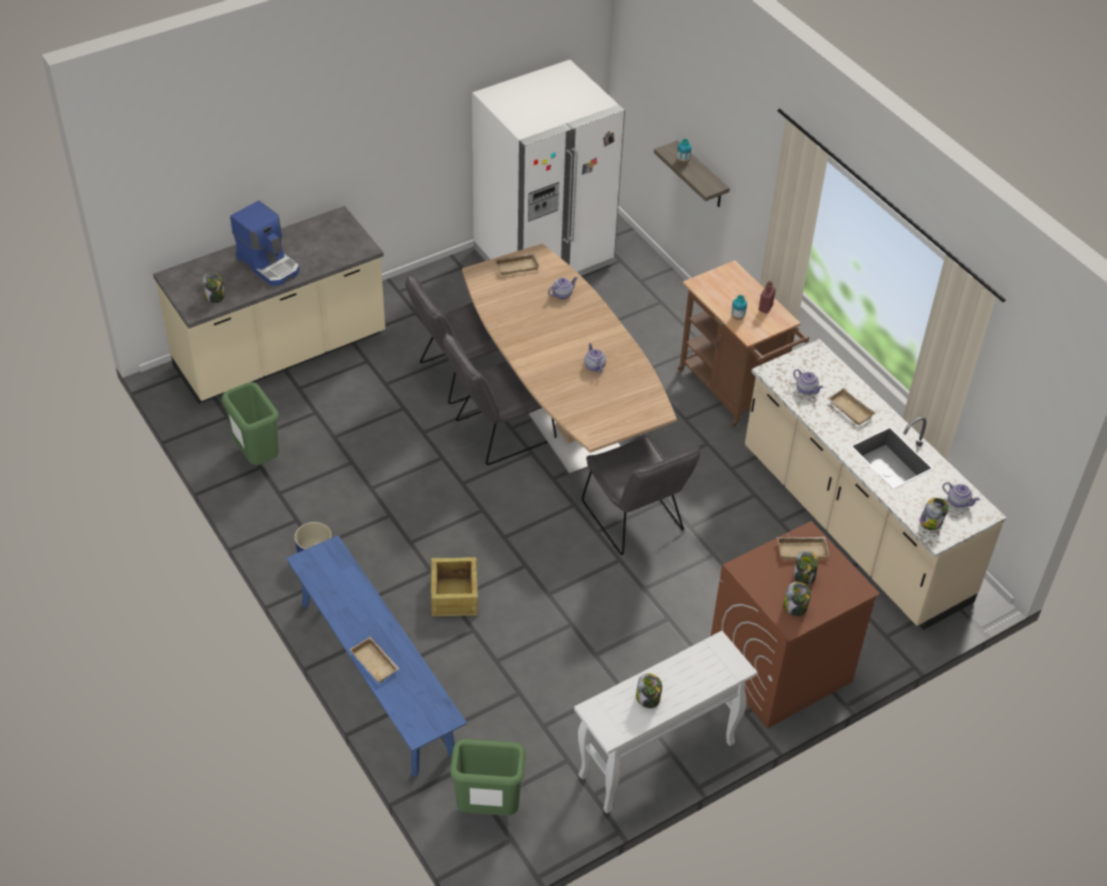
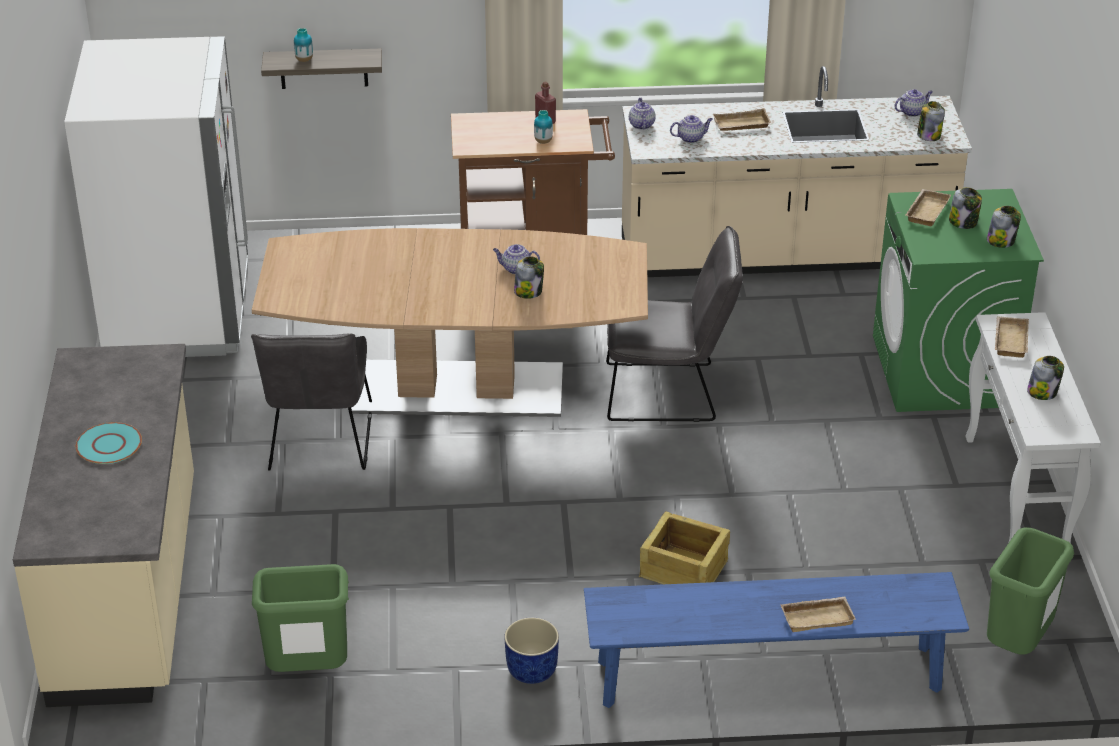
camera: 60 degrees left, 10 degrees down
(215, 297) = (126, 512): jar -> jar (528, 291)
(269, 264) = (108, 445): coffee machine -> turquoise plate
(498, 432) = (446, 447): grey chair -> none
(517, 266) = (291, 268): beige tray -> beige tray (1009, 340)
(562, 294) = (374, 252): teapot -> teapot (641, 125)
(778, 669) = (943, 372): brown washing machine -> green washing machine

